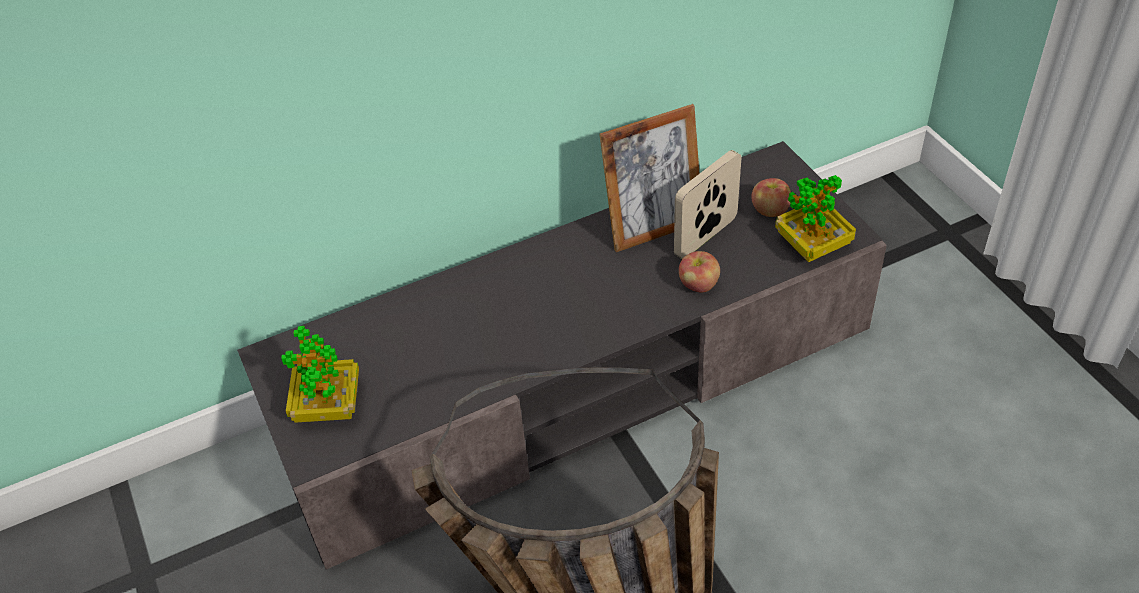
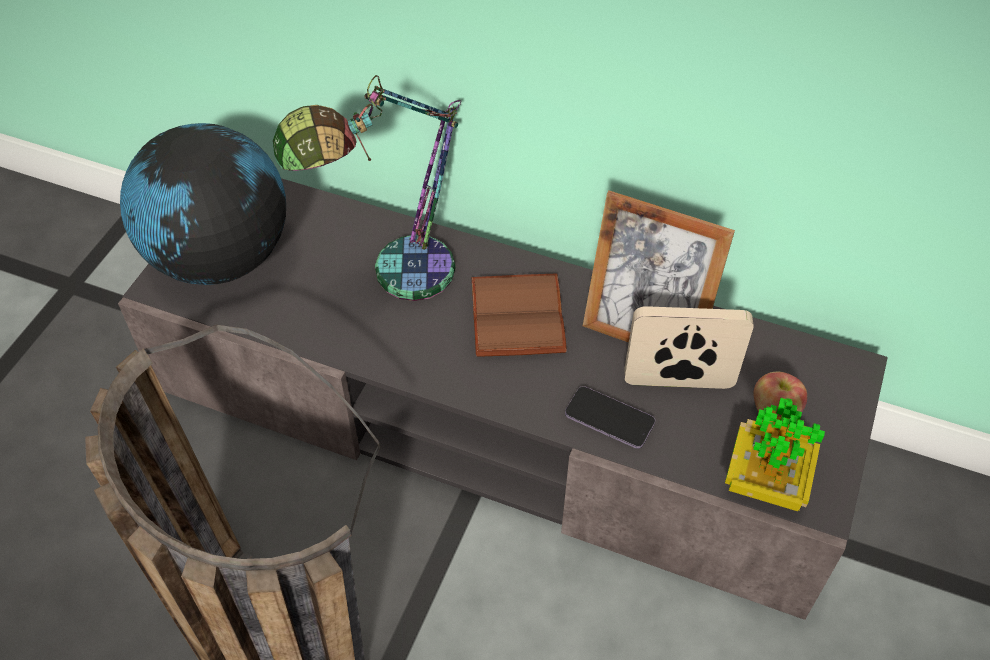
camera: 45 degrees right, 5 degrees up
(328, 406) = (220, 258): potted plant -> globe
(466, 321) = (392, 279): none -> table lamp
(575, 277) = (521, 318): none -> brown book
(698, 285) = (609, 419): apple -> phone

